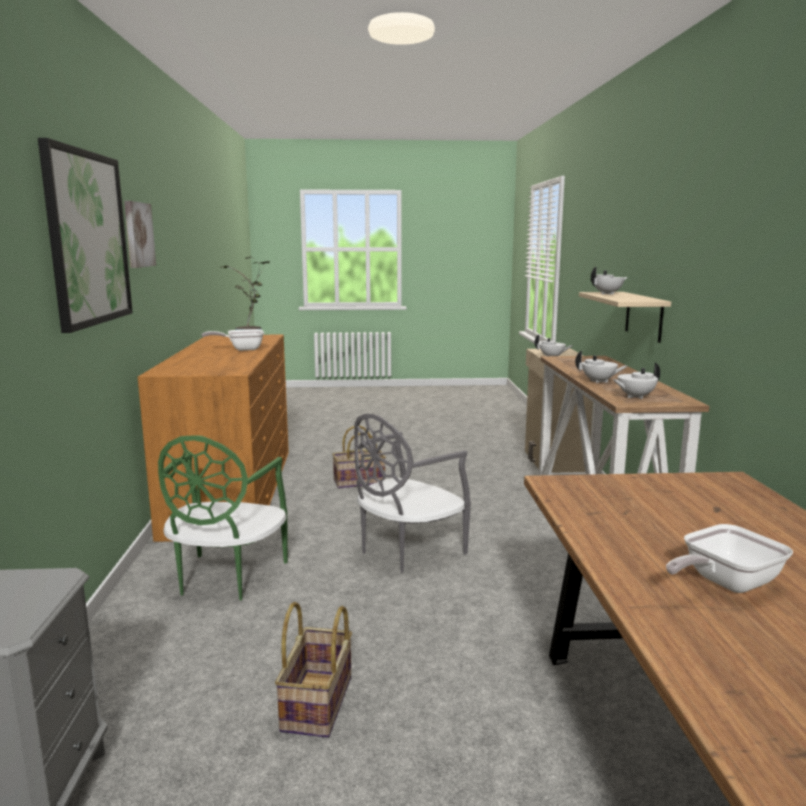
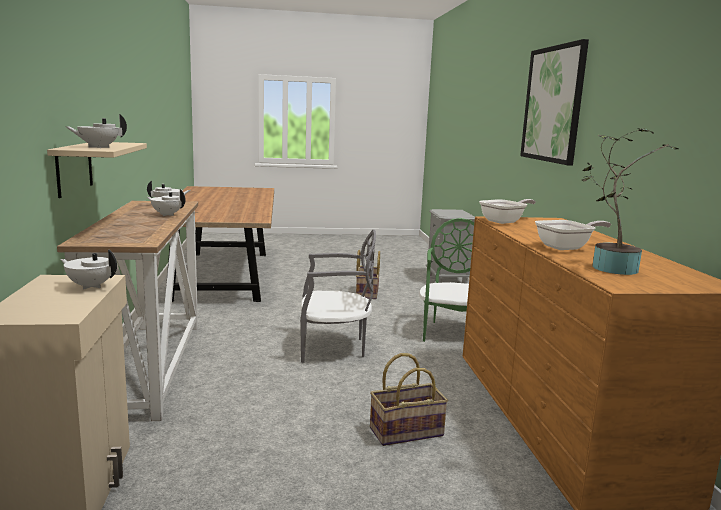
camera: 175 degrees right, 0 degrees up
(138, 234) = (609, 99): picture -> none
(407, 551) = (334, 347): grey chair -> grey chair turned 45 degrees clockwise
(724, 583) = (232, 203): frying pan -> frying pan (505, 221)

